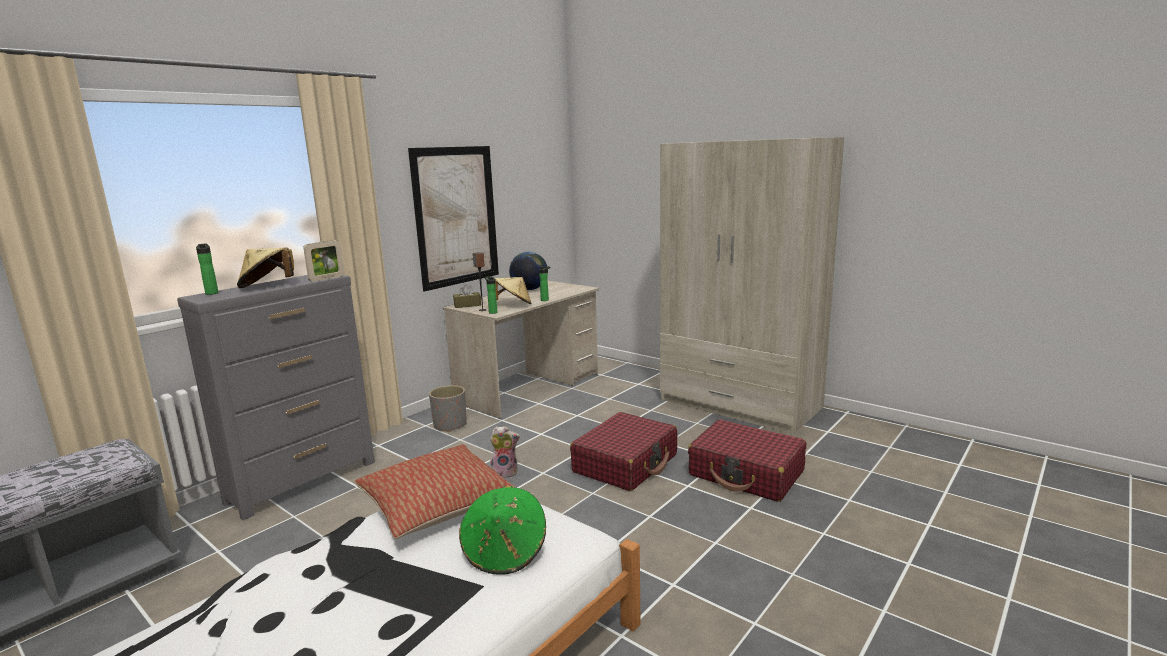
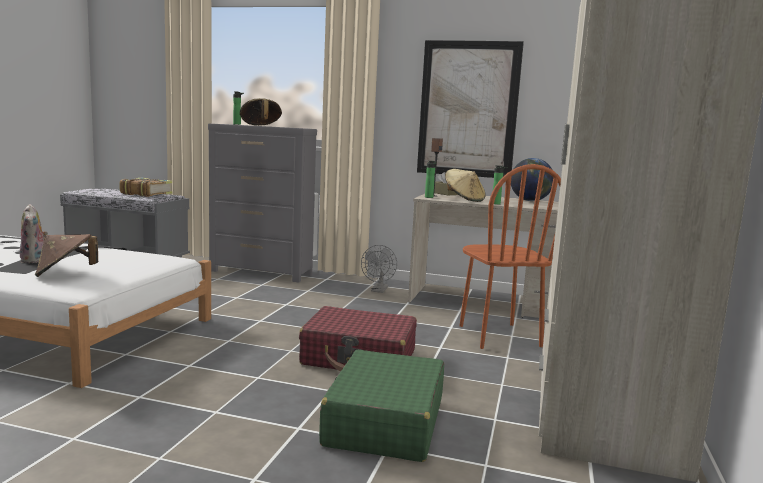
camera: 65 degrees right, 5 degrees down
(77, 464) = (146, 194): none -> book
(327, 278) = (290, 127): picture frame -> none
(435, 505) = (135, 257): pillow -> none
(450, 425) = (379, 290): grey planter -> grey fan
(505, 472) = (308, 317): plush toy -> plush toy (34, 260)
(505, 552) = (65, 274): green hat -> brown hat
(607, 403) = (498, 336): none -> brown chair
(746, 473) = (384, 422): red suitcase -> green suitcase

